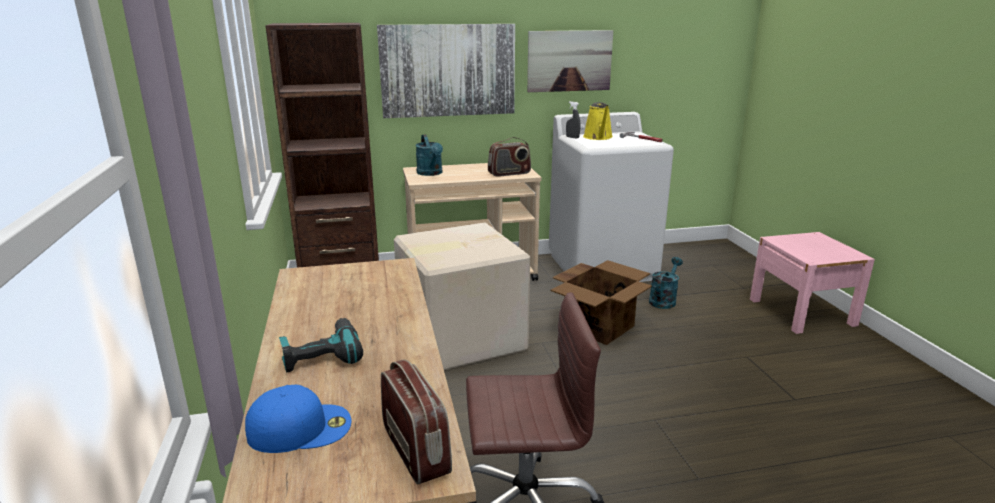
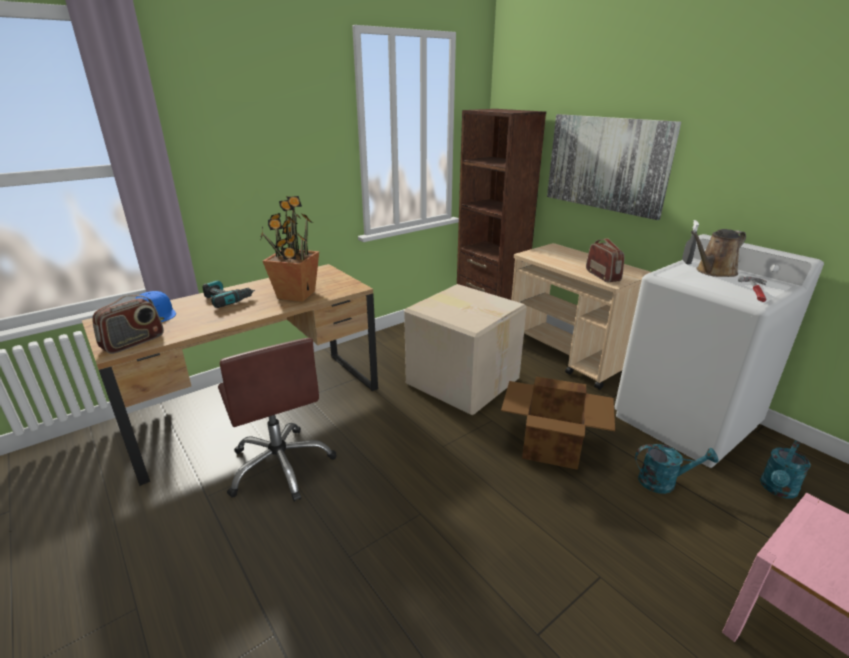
camera: 65 degrees right, 5 degrees up
(374, 302) = (295, 295): none -> potted plant
(431, 173) = (552, 253): turquoise watering can -> turquoise watering can (777, 490)
(509, 173) = (602, 276): radio -> radio turned 150 degrees counterclockwise
(569, 61) = (741, 173): picture -> none
(598, 137) = (713, 272): yellow watering can -> brown watering can

